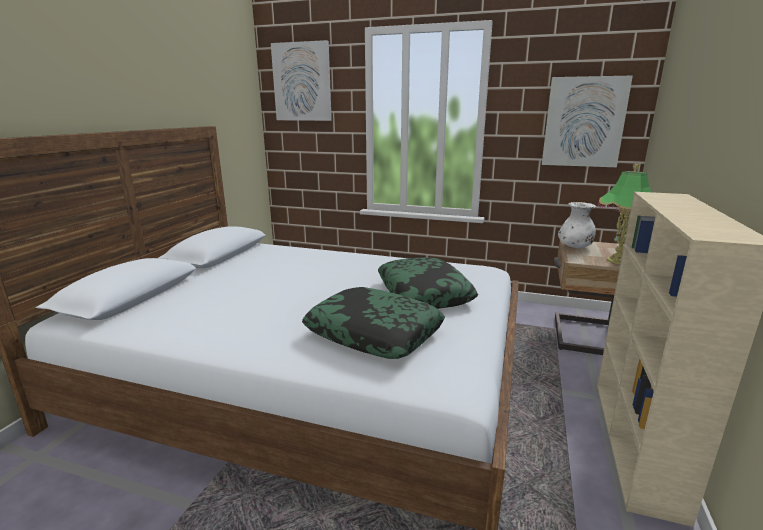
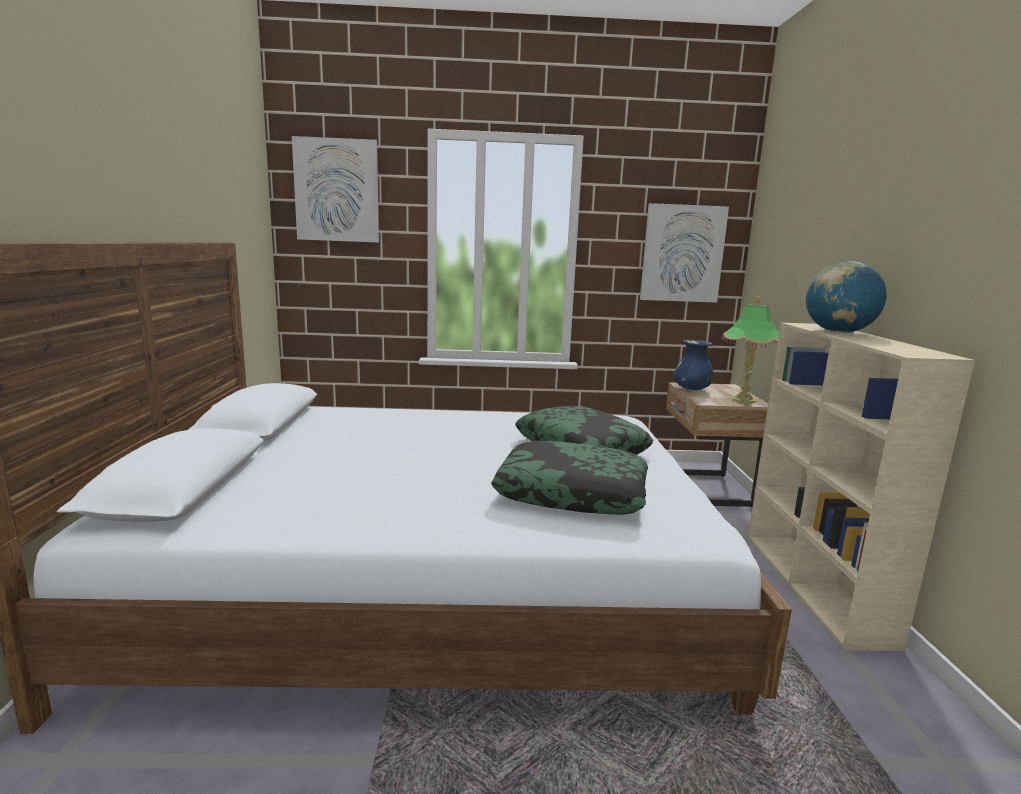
camera: 20 degrees left, 5 degrees down
(575, 247) = (691, 389): white vase -> blue vase
(676, 204) = (838, 332): none -> globe

